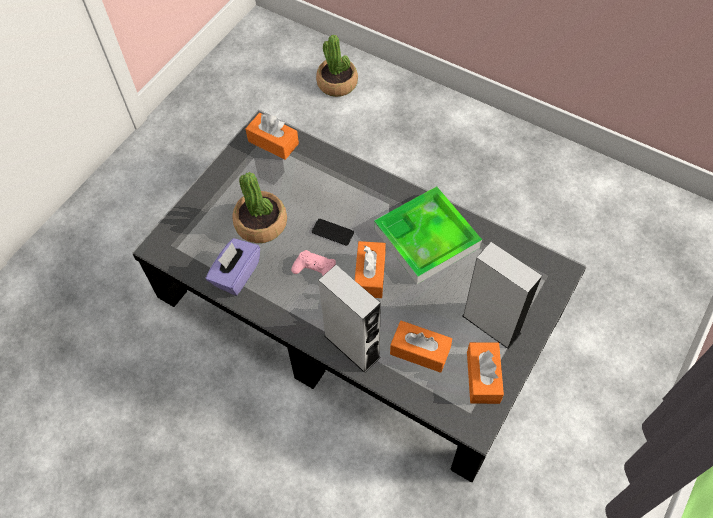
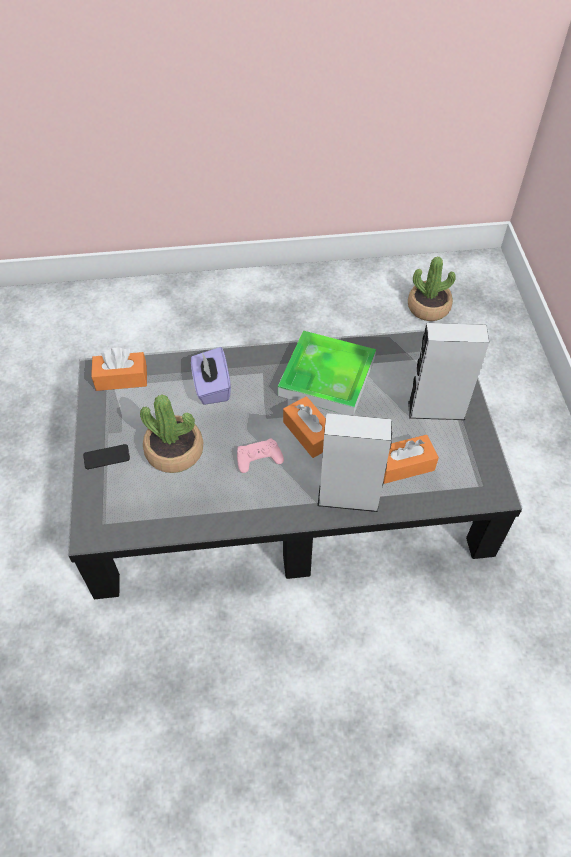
camera: 40 degrees left, 5 degrees down
(236, 274) = (192, 507): purple tissue box -> purple tissue box (212, 387)
(332, 232) = (245, 419): phone -> phone (106, 457)
(337, 83) = (105, 316): potted plant -> potted plant (428, 307)
(483, 377) = (467, 452): orange tissue box -> none

